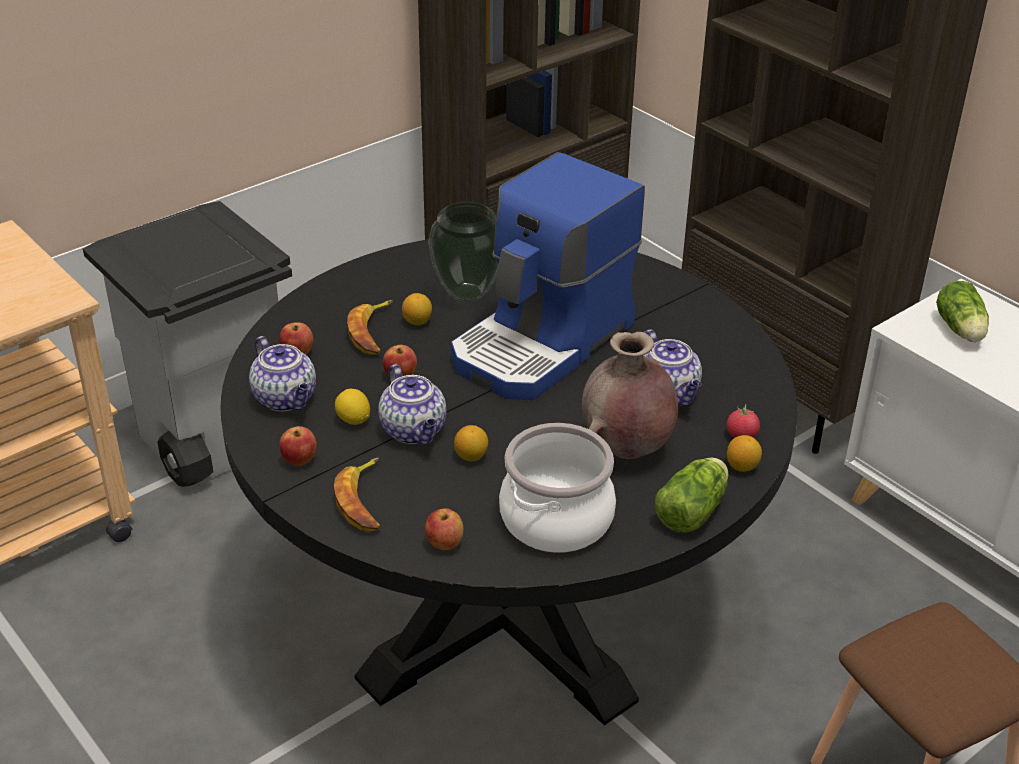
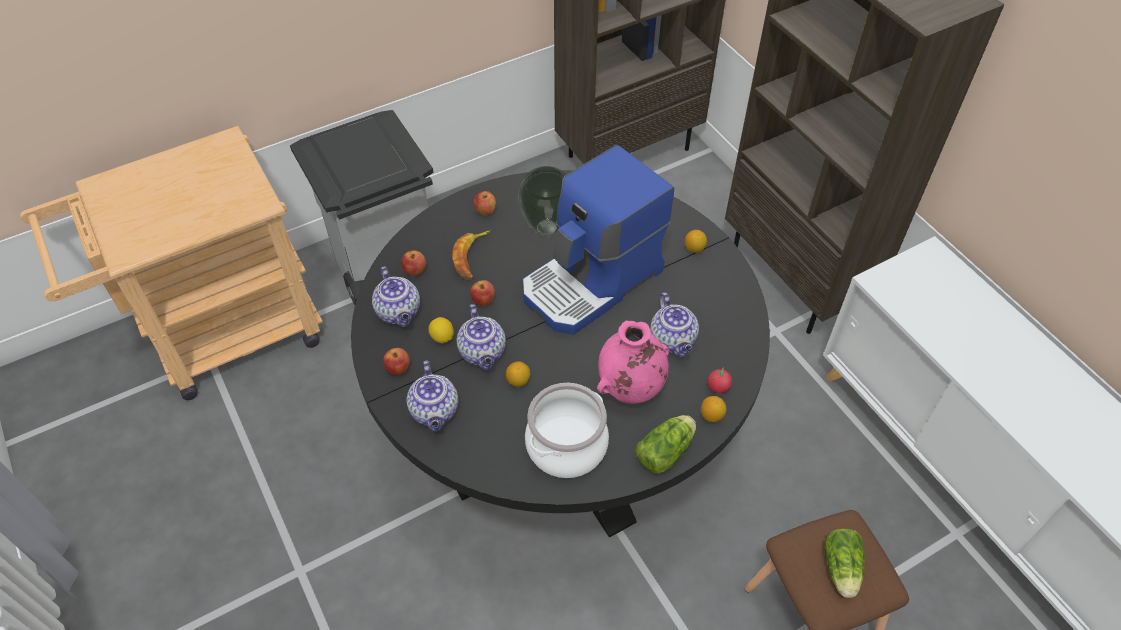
camera: 10 degrees right, 15 degrees up
(363, 501) = (435, 411): banana -> teapot
(417, 322) = (505, 251): lemon -> lemon (694, 248)
(444, 544) = (483, 457): apple -> apple (485, 211)
(626, 450) = (630, 389): brown vase -> pink vase
(961, 330) = (921, 287): lettuce -> lettuce (841, 570)

